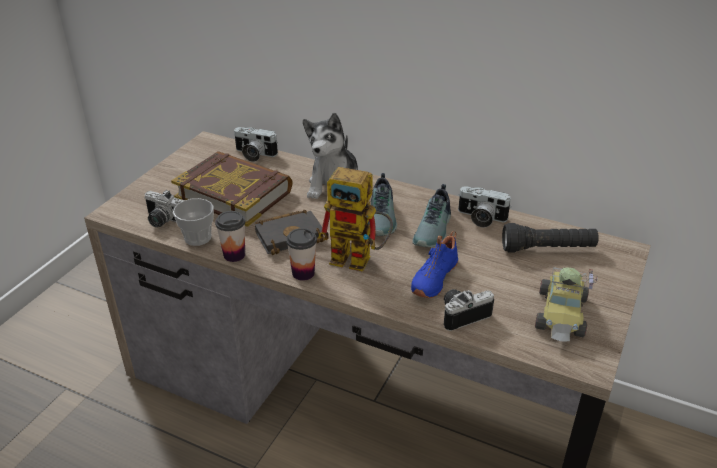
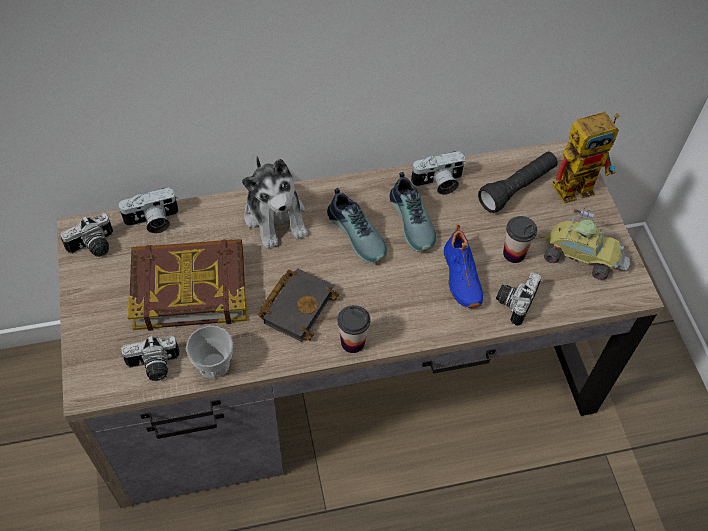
camera: 40 degrees left, 20 degrees up
(205, 151) = (94, 247): none -> camera
(234, 255) = (270, 362): cup -> cup (514, 253)
(360, 259) = (384, 295): toy robot -> toy robot (579, 184)
(562, 315) = (581, 254): toy car -> toy car turned 45 degrees counterclockwise

